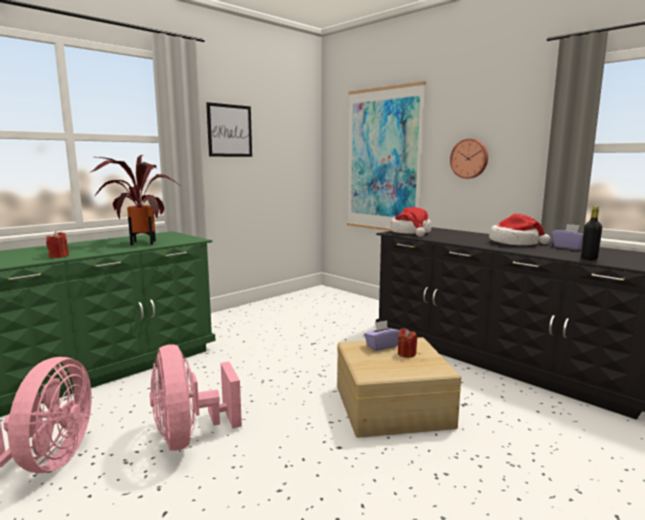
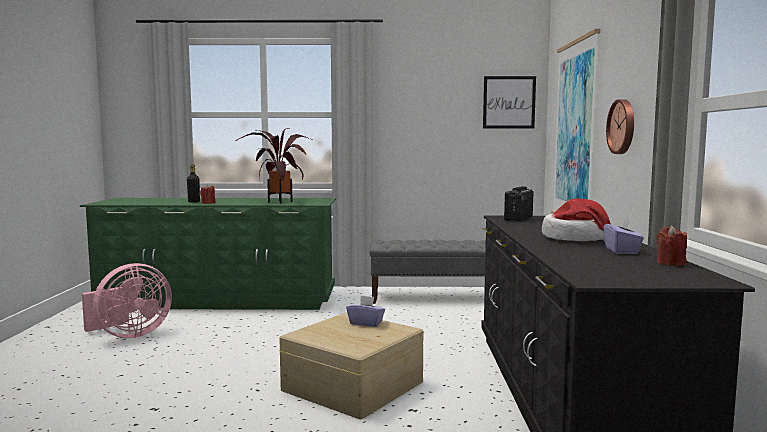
camera: 45 degrees right, 5 degrees down
(189, 437) = (202, 350): pink fan -> none
(229, 130) = (415, 104): picture -> picture (509, 102)
(273, 311) = (433, 297): none -> grey bench
(406, 354) = (367, 333): red candle -> red candle (670, 263)
(411, 233) = (518, 219): hat -> radio
(589, 259) = (567, 260): black bottle -> black bottle (194, 202)

